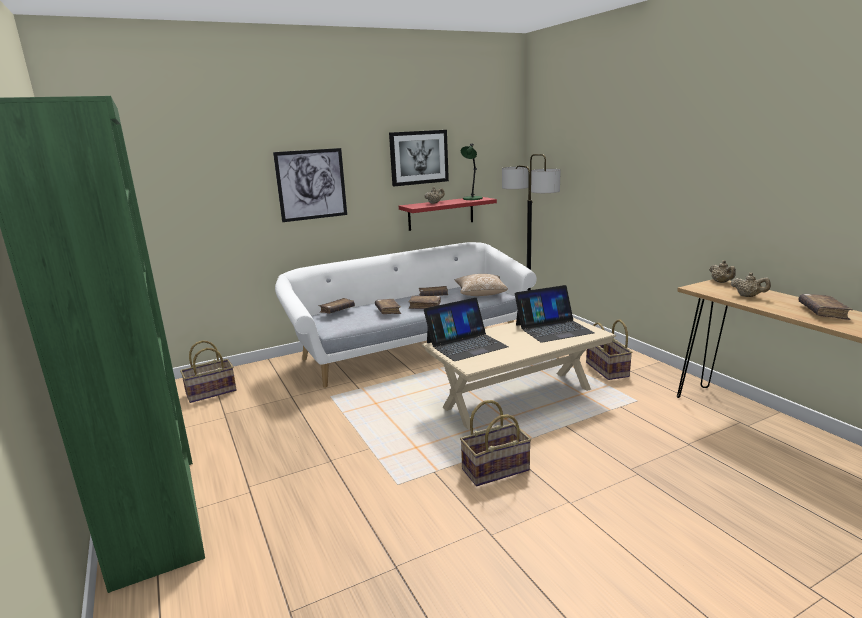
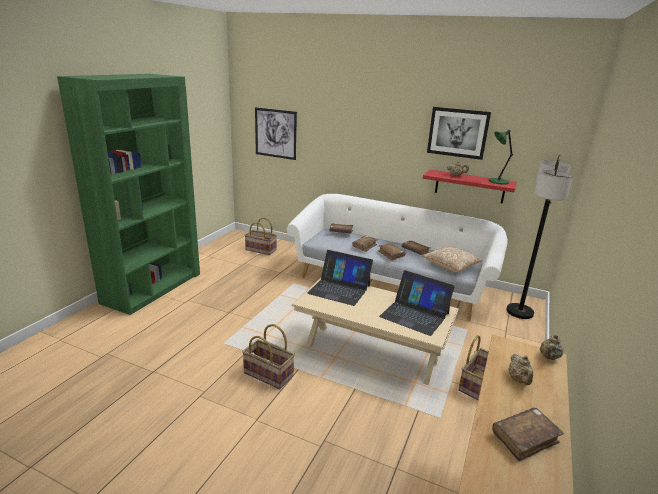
camera: 50 degrees right, 5 degrees up
(311, 184) = (363, 136): picture -> picture (275, 133)

